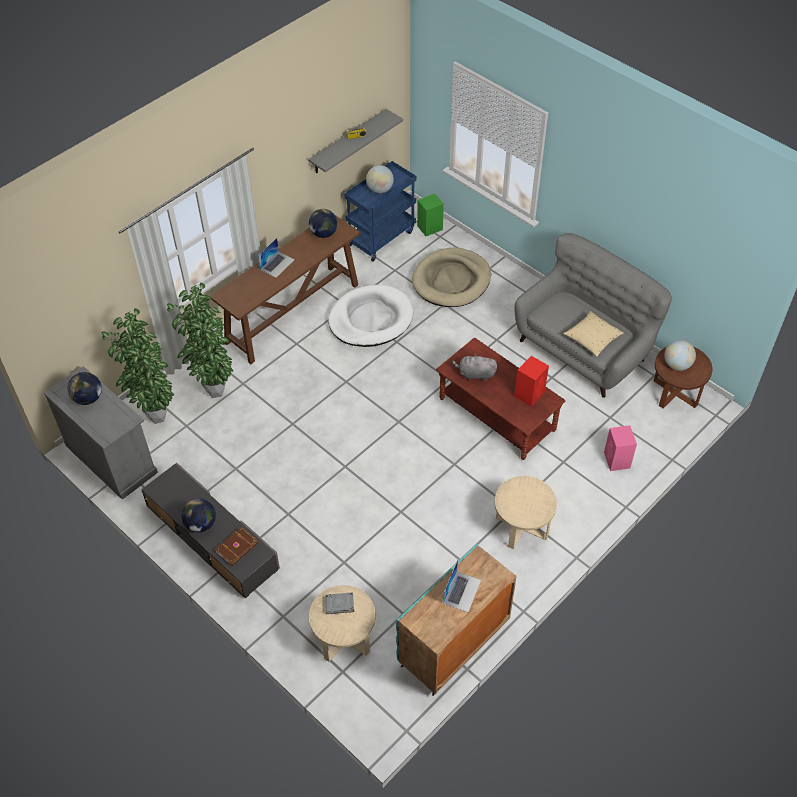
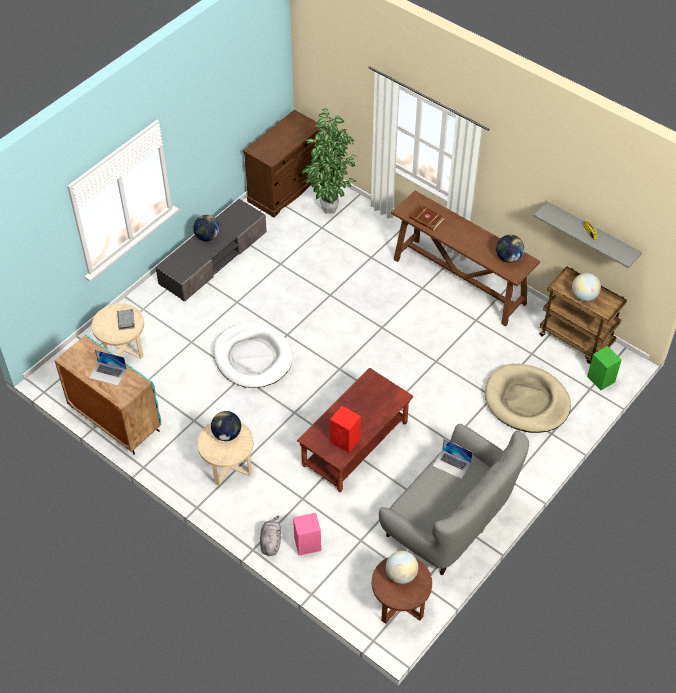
camera: 85 degrees right, 0 degrees up
(88, 398) = (290, 134): globe -> globe (227, 434)
(111, 459) = (285, 189): grey cabinet -> brown cabinet
(213, 390) = (361, 239): potted plant -> none
(237, 547) = (186, 261): brown book -> brown book (426, 219)
(277, 264) = (461, 229): laptop -> laptop (452, 464)
(370, 319) = (461, 339): white dog bed -> white dog bed (253, 358)
(381, 237) = (576, 339): blue cart -> brown cart
(475, 374) = (365, 397): grey plush toy -> grey plush toy (271, 541)
(592, 339) = (425, 497): beige pillow -> none

